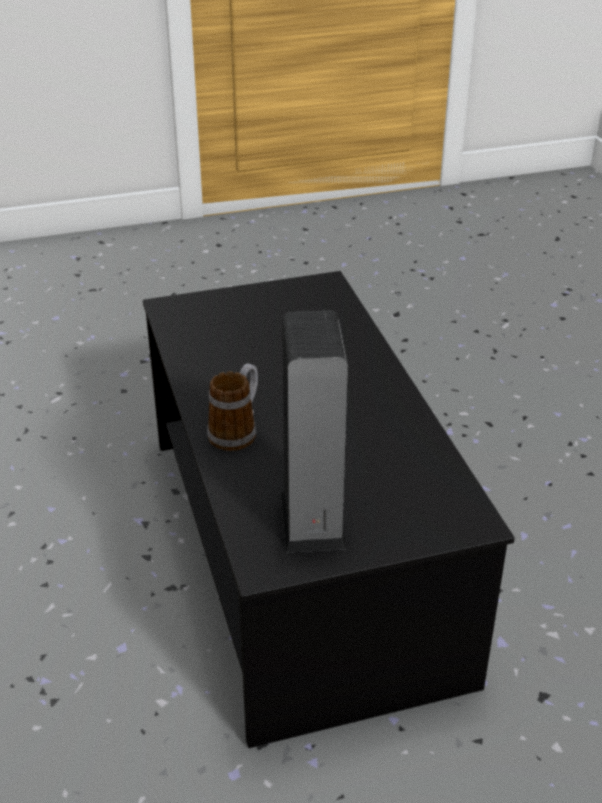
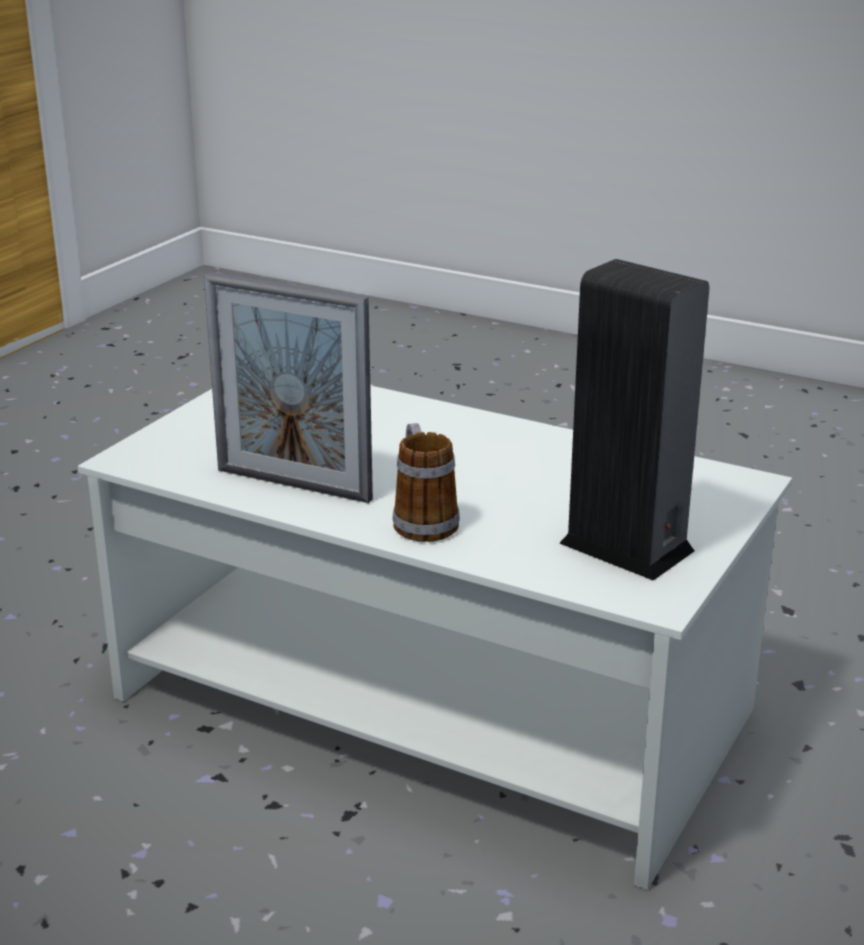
camera: 45 degrees left, 10 degrees down
(215, 368) = (293, 484): none -> picture frame
(301, 554) = (435, 704): black coffee table -> white coffee table

